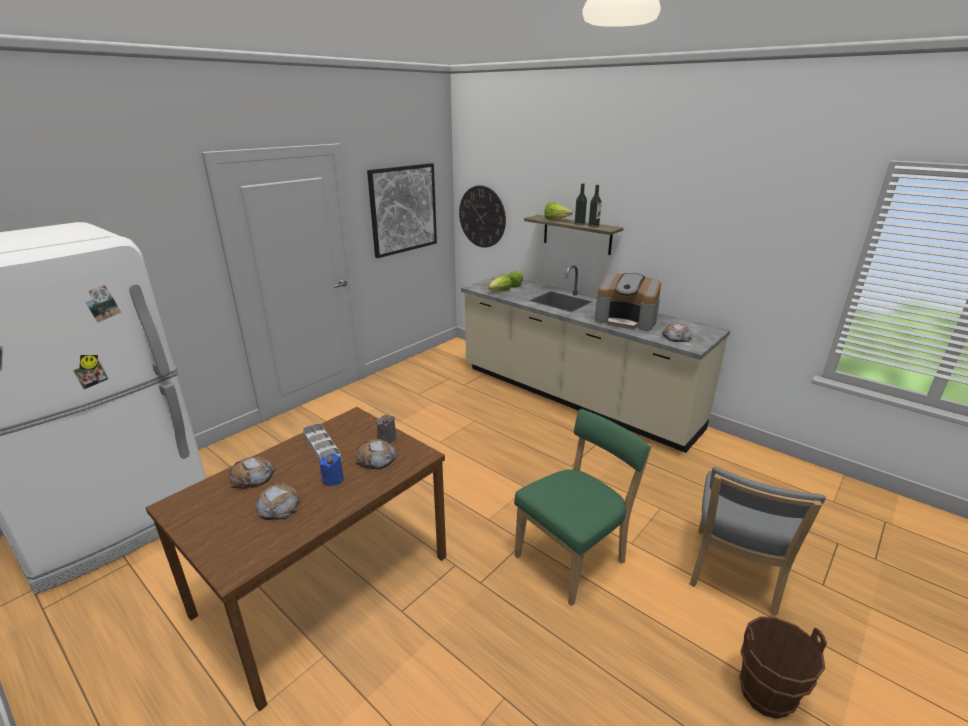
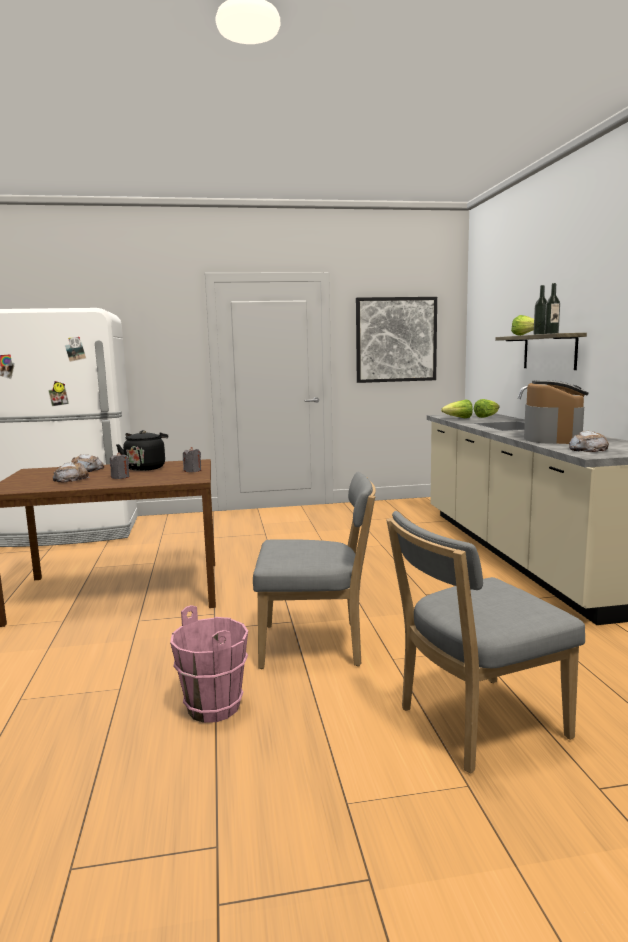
camera: 40 degrees right, 15 degrees down
(322, 448) = (146, 468): grey tray -> black kettle
(333, 479) = (120, 477): blue candle -> grey candle
(376, 459) = (164, 476): bread -> none
(482, 216) = (482, 350): wall clock -> none
(574, 557) = (317, 645): green chair -> grey chair
(594, 663) = (214, 707): none -> pink bucket
(626, 320) = (554, 438): coffee machine -> coffee machine turned 135 degrees counterclockwise
(766, 695) = (337, 813): brown bucket -> none

